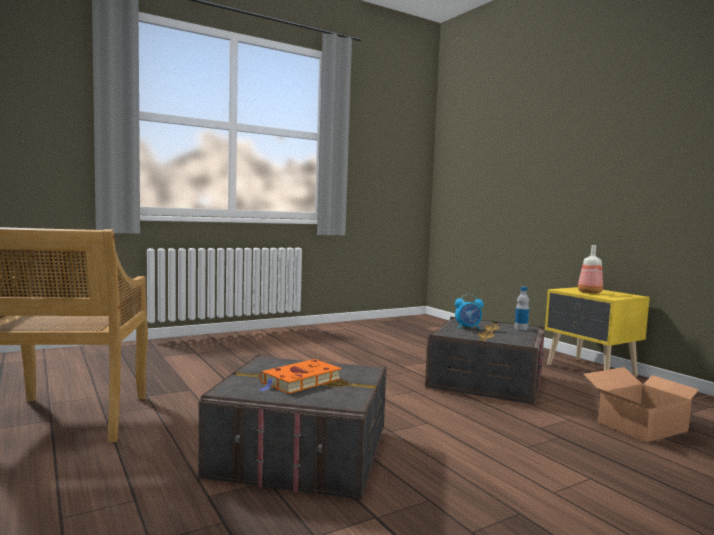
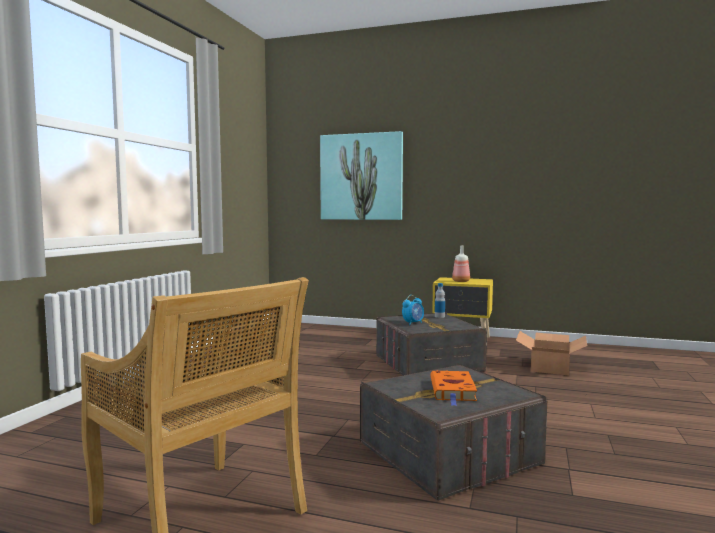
camera: 40 degrees left, 0 degrees up
(511, 161) = (361, 177): none -> picture

